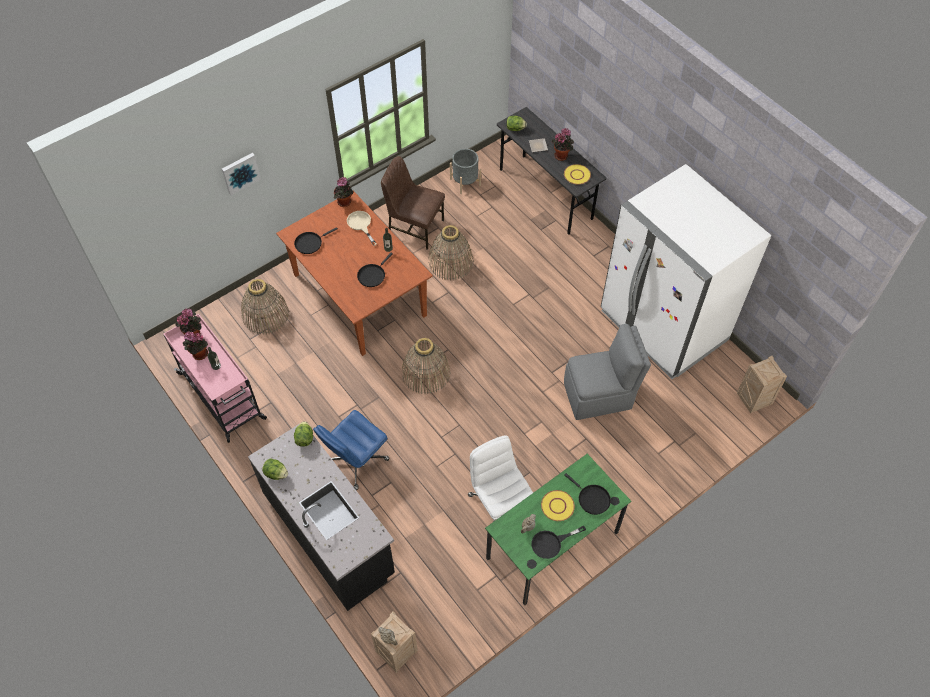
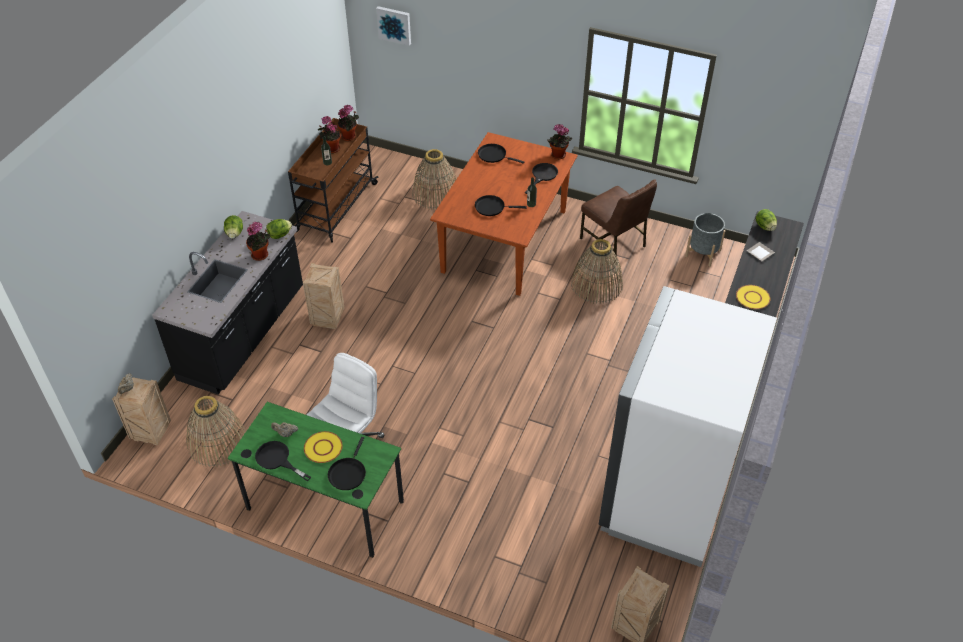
camera: 60 degrees right, 10 degrees down
(222, 397) = (335, 208): pink cart -> brown cart
(240, 172) = (482, 47): picture -> picture (394, 25)
(356, 461) = (327, 318): blue office chair -> crate
(361, 225) = (542, 176): beige frying pan -> black frying pan
(414, 227) = (614, 242): brown chair -> brown chair turned 150 degrees clockwise
(425, 373) = (454, 323): basket -> basket (217, 442)
(562, 155) = (767, 275): potted plant -> potted plant (261, 255)
(599, 395) = (530, 472): grey chair -> none

